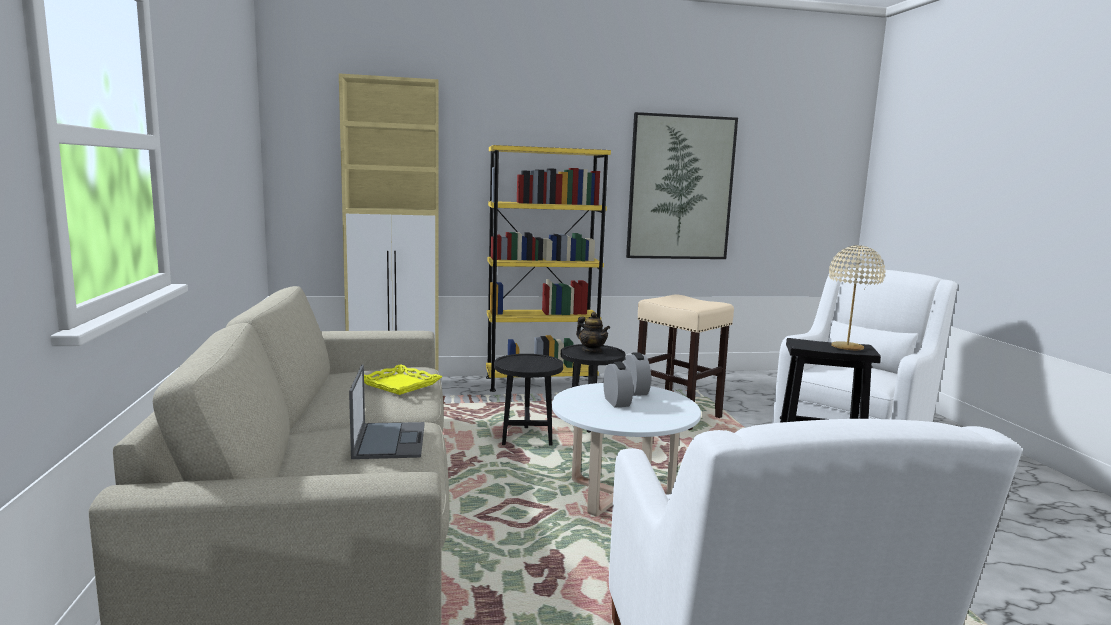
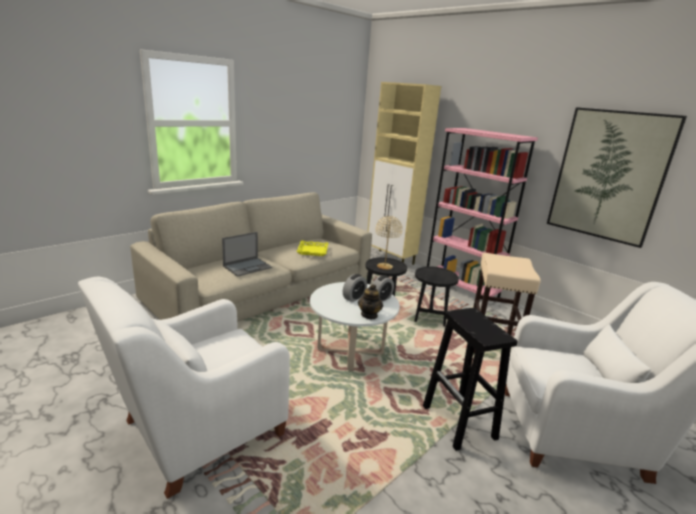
camera: 55 degrees right, 10 degrees up
(541, 383) = (461, 289): yellow bookcase -> pink bookcase
(592, 351) = (439, 274): teapot -> teapot (369, 315)
(847, 347) = (486, 331): beige table lamp -> beige table lamp (385, 267)

